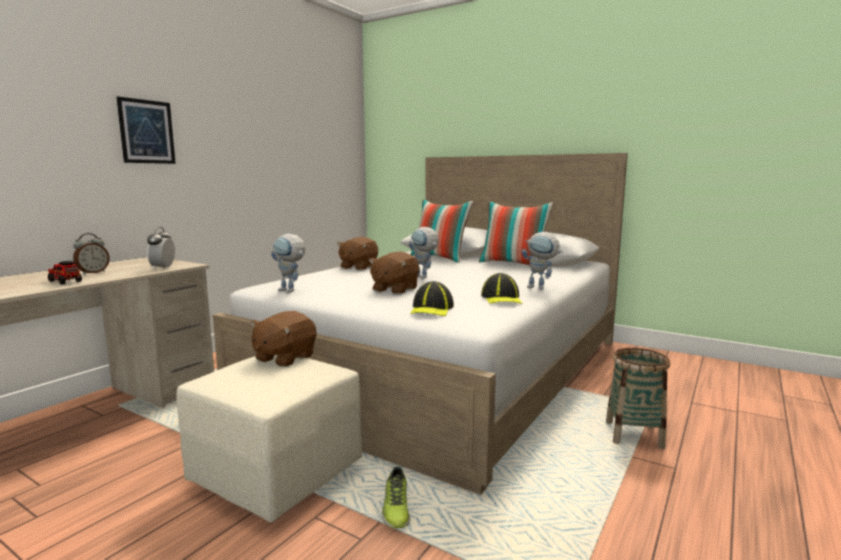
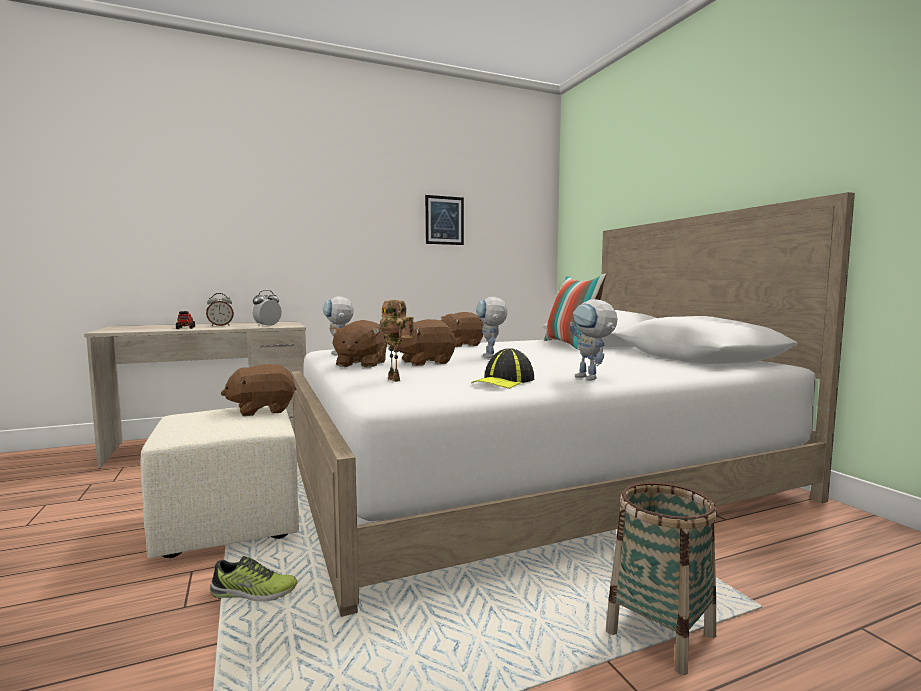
camera: 35 degrees right, 5 degrees down
(147, 131) = (302, 214): picture -> picture (444, 220)
(350, 299) = (361, 364): none -> brown plush toy
(395, 508) = (253, 593): shoe -> shoe turned 120 degrees counterclockwise
(432, 309) = (396, 380): cap -> toy robot
(513, 264) = (642, 357): pillow -> none

